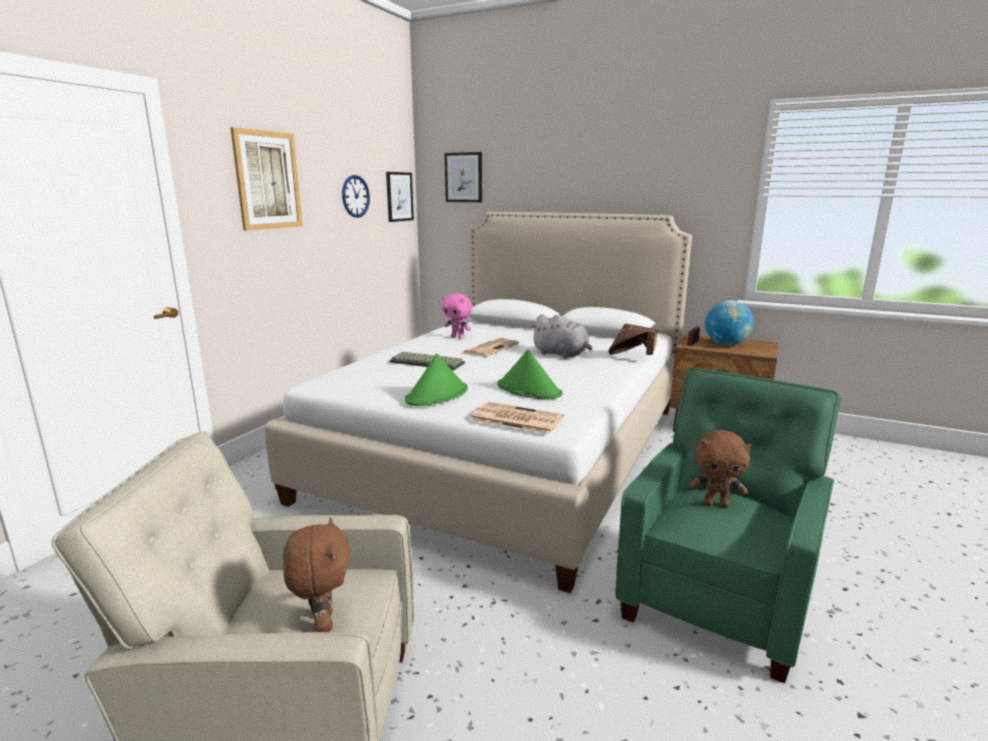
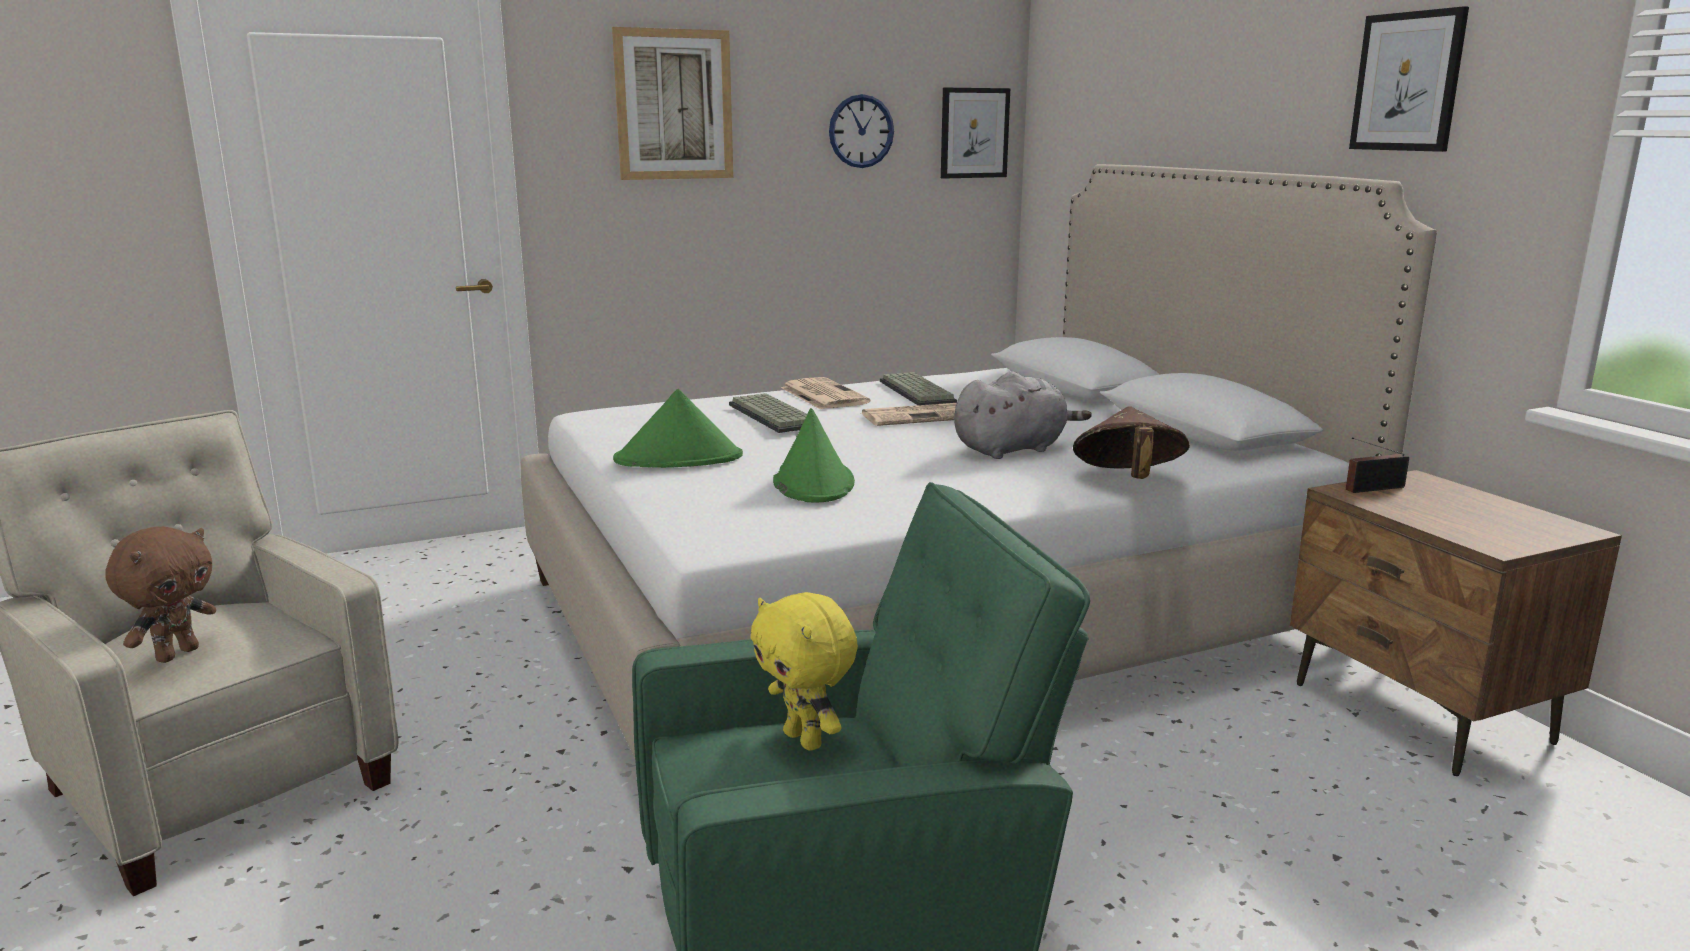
camera: 40 degrees right, 0 degrees up
(458, 337) = (919, 392): pink plush toy -> keyboard
(463, 177) = (1085, 96): picture -> picture (1407, 82)
(515, 419) = (686, 511): newspaper -> newspaper (822, 395)
(562, 354) = (1013, 449): grey plush toy -> grey plush toy turned 105 degrees counterclockwise
(716, 504) = (805, 740): brown plush toy -> yellow plush toy
(726, 344) = (1450, 509): globe -> none

